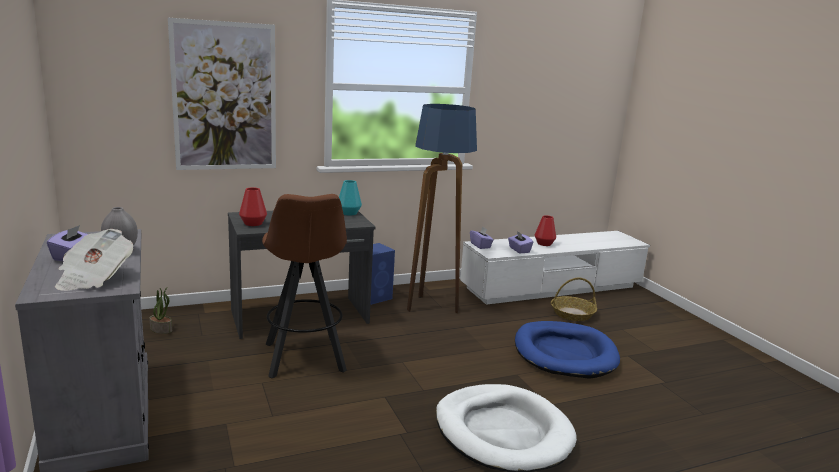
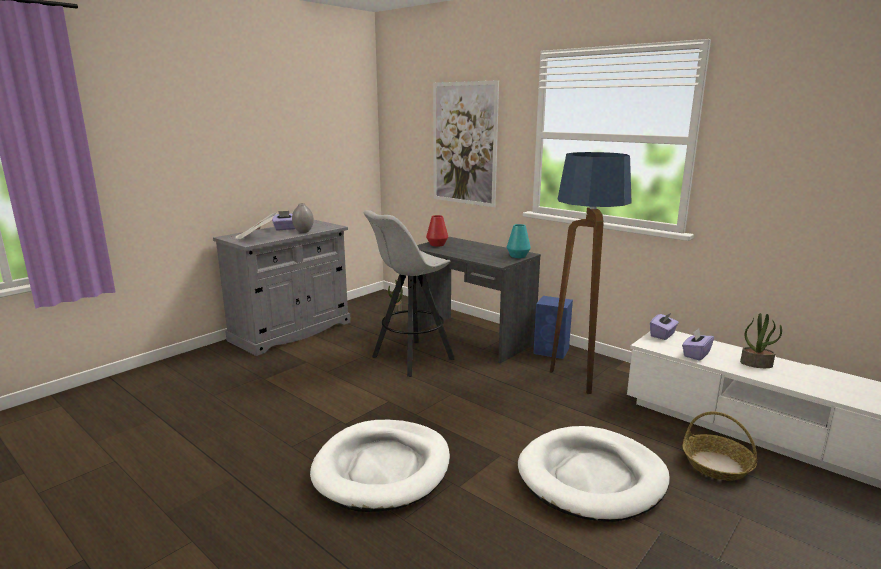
camera: 65 degrees right, 0 degrees up
(304, 359) = (410, 358): brown stool -> grey stool
(544, 244) = (756, 364): red vase -> potted plant
(564, 353) = (592, 477): blue dog bed -> white dog bed

